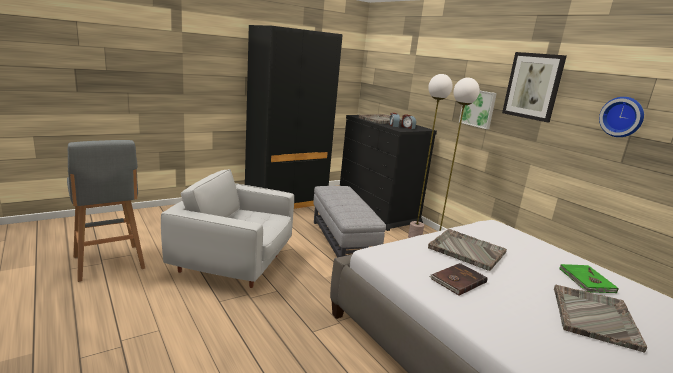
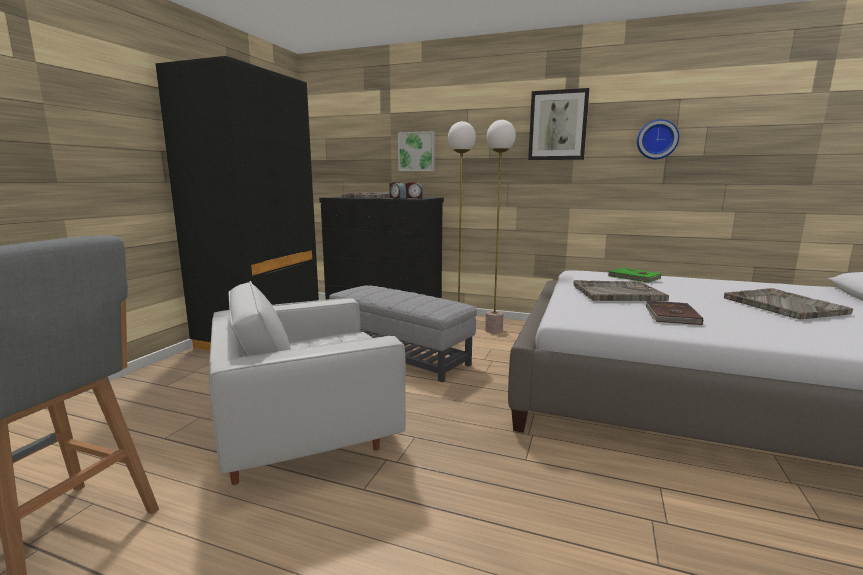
camera: 35 degrees left, 5 degrees down
(478, 108) = (494, 161): picture -> picture (417, 151)
(586, 280) = (718, 287): green book -> green book (634, 277)

